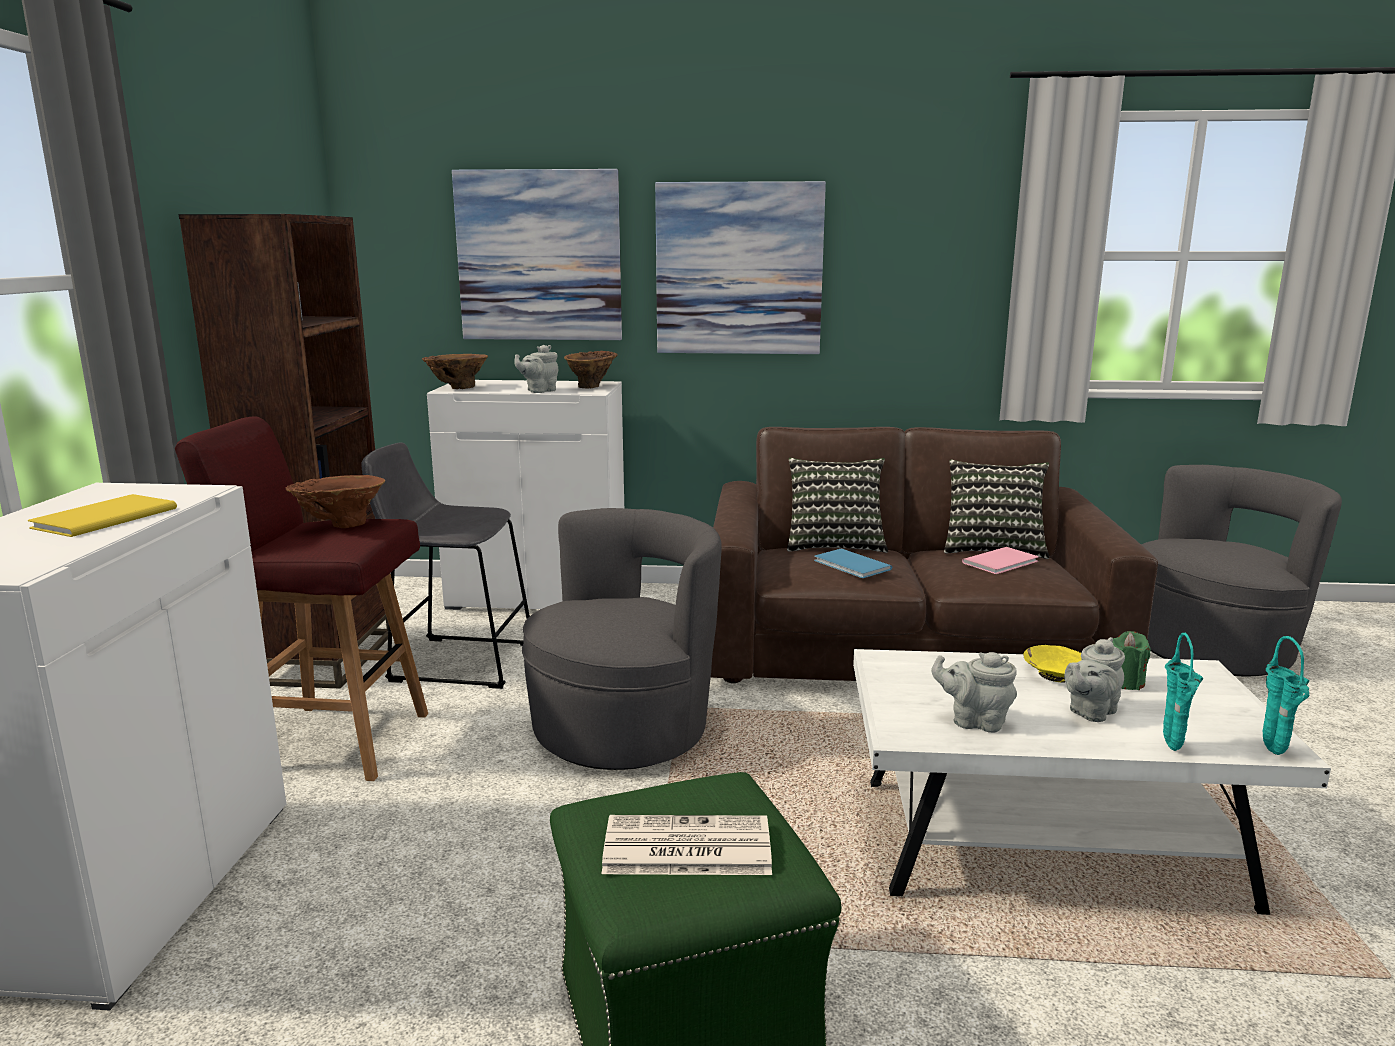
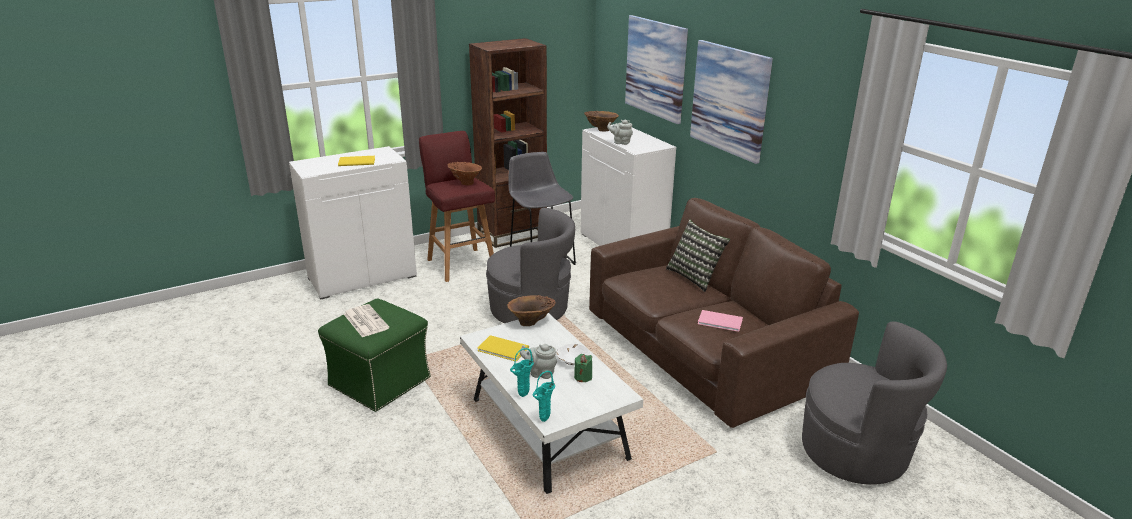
camera: 55 degrees right, 10 degrees up
(593, 386) = (650, 146): brown vase -> brown vase (532, 323)
(852, 566) = (654, 287): blue book -> none
(974, 721) = (503, 350): grey teapot -> yellow book
(992, 549) = (760, 318): pillow -> none
(1056, 674) = (572, 360): yellow bowl -> white bowl

